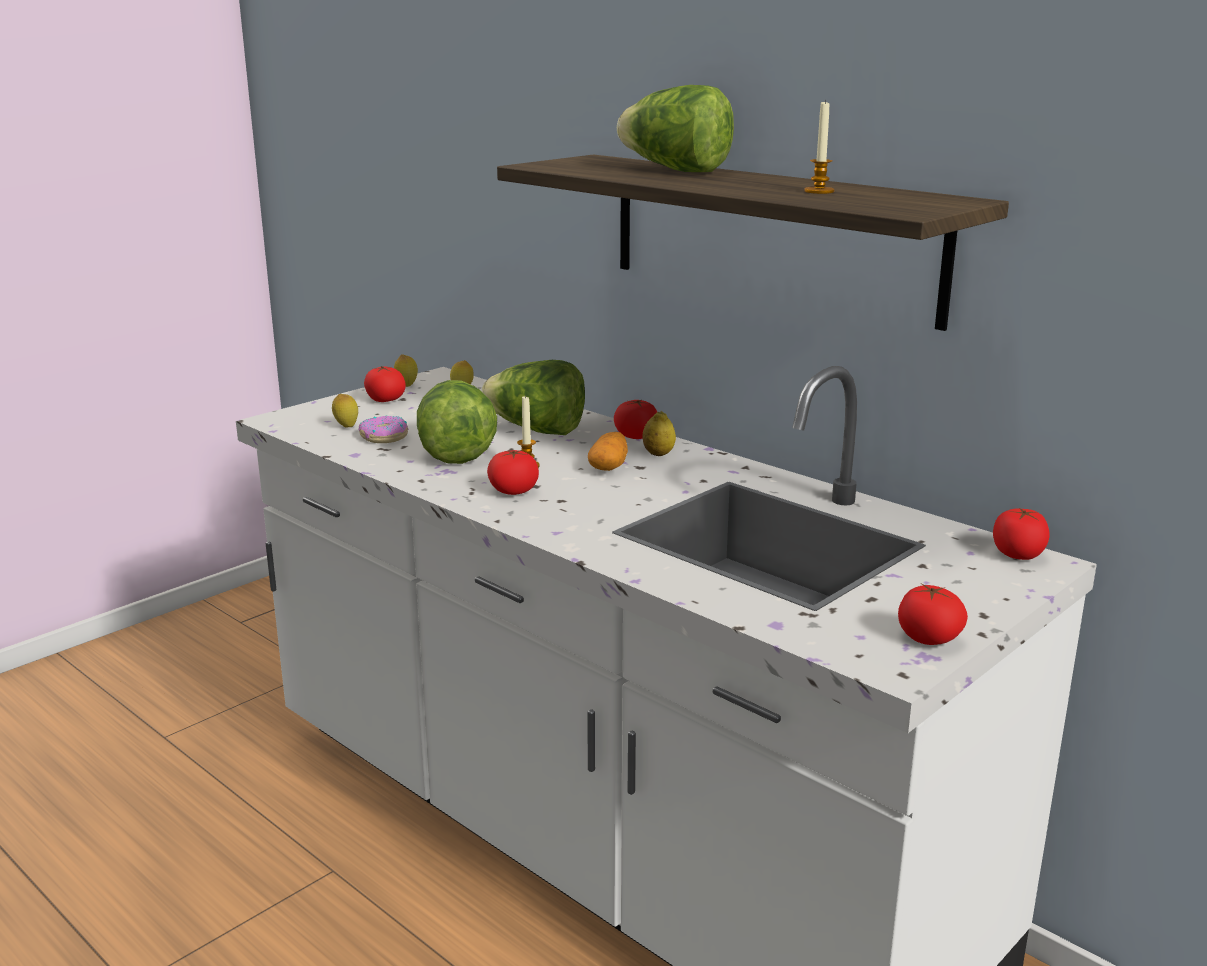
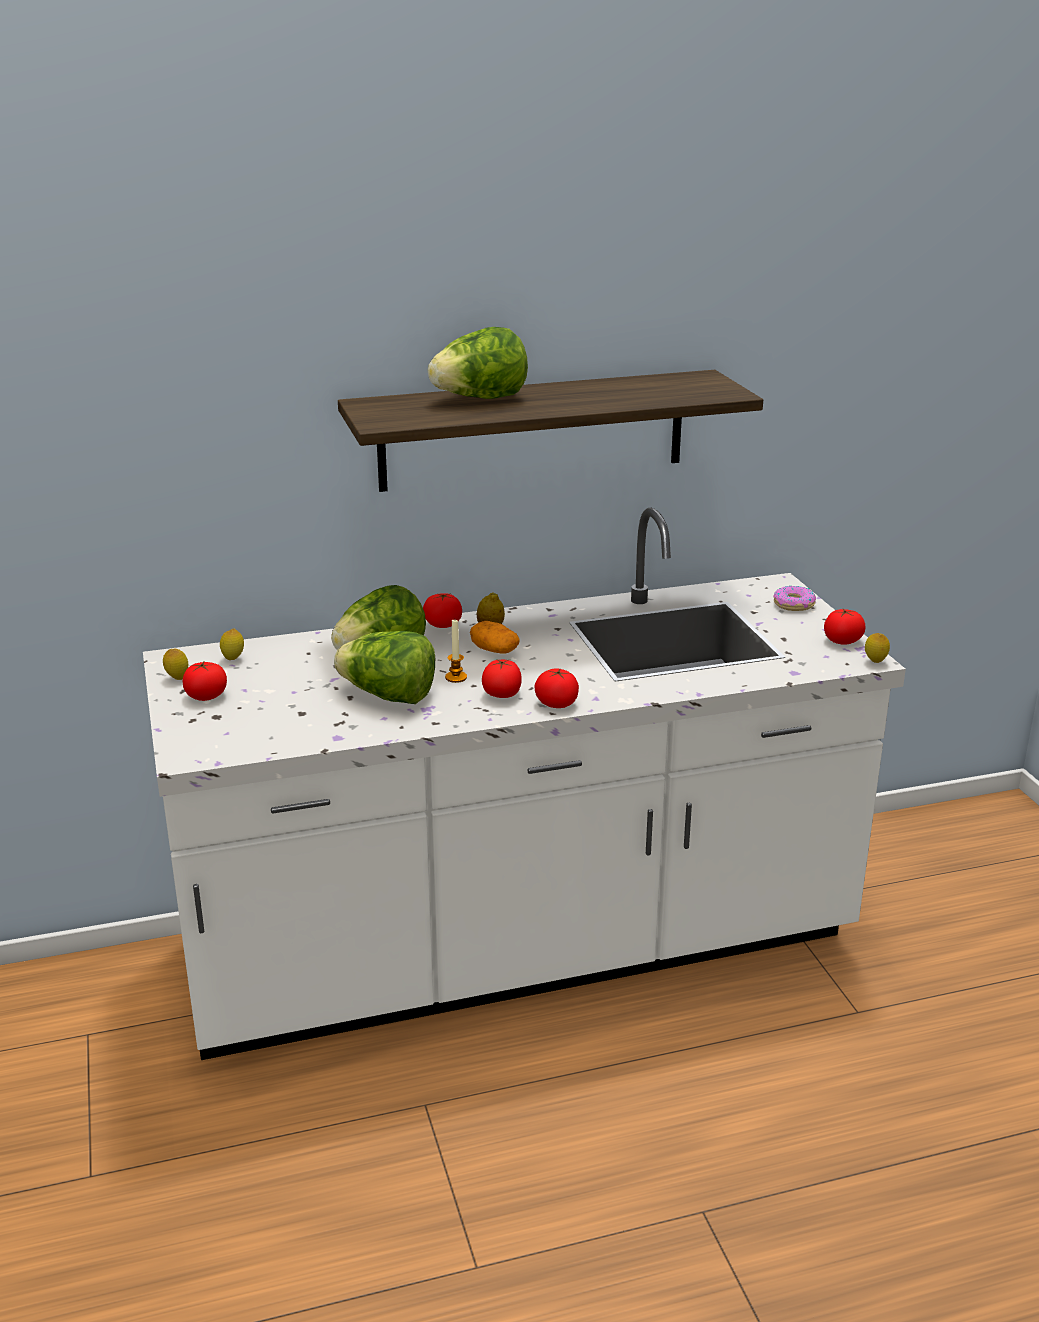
camera: 60 degrees left, 5 degrees up
(346, 427) = (257, 727): lemon -> lemon (875, 662)
(384, 437) = (309, 717): donut -> donut (793, 605)
(819, 191) = (630, 391): candle -> none
(1018, 554) = (762, 585): tomato -> tomato (556, 703)

